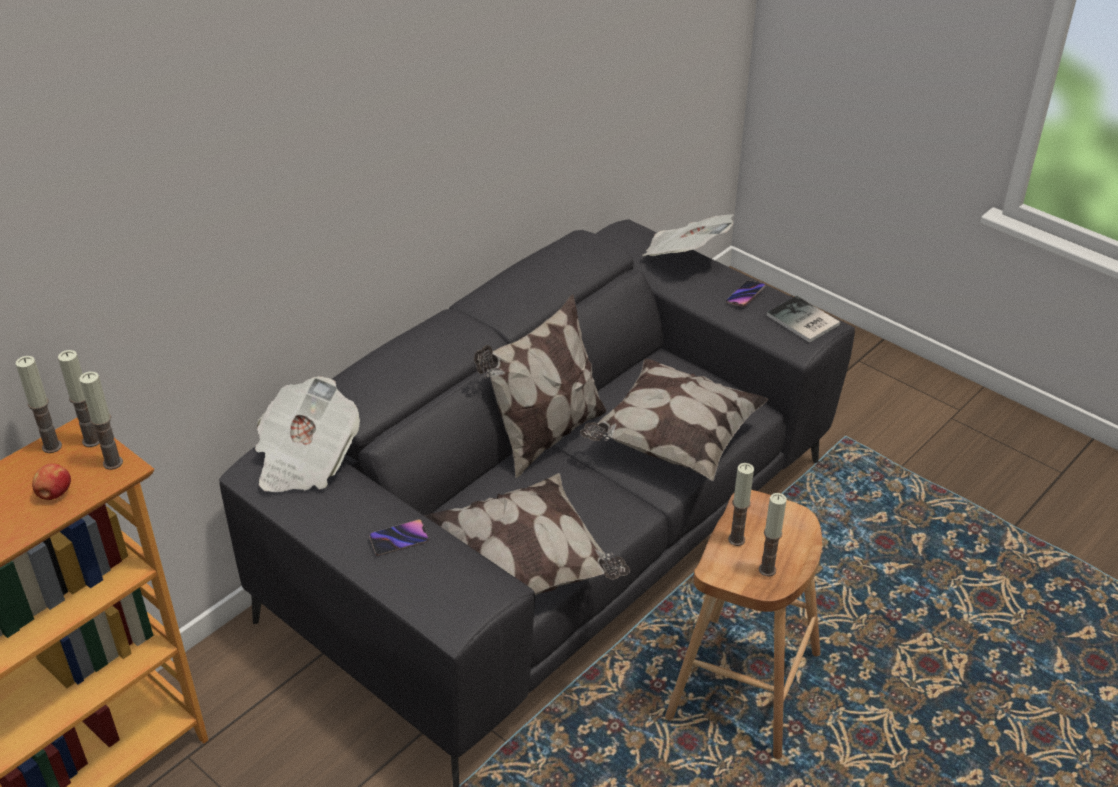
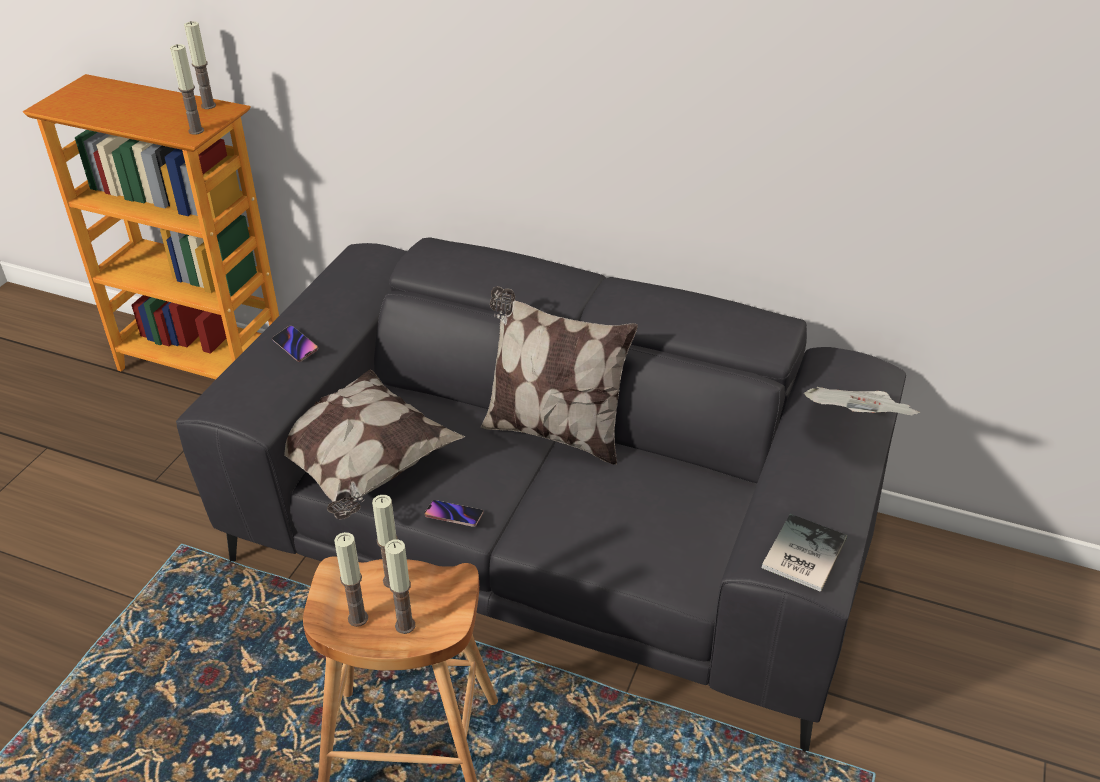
camera: 70 degrees right, 0 degrees up
(54, 494) = (156, 121): apple -> none
(92, 441) = (219, 117): candle -> candle (405, 625)
(305, 459) = (377, 272): newspaper -> none
(672, 441) = (595, 526): pillow -> none
(745, 295) = (816, 491): phone -> phone (454, 516)

